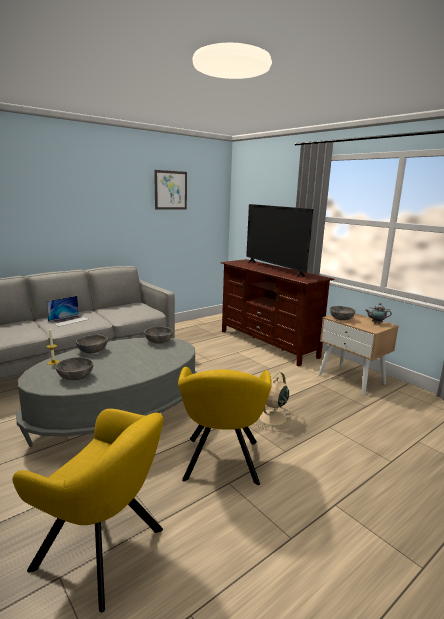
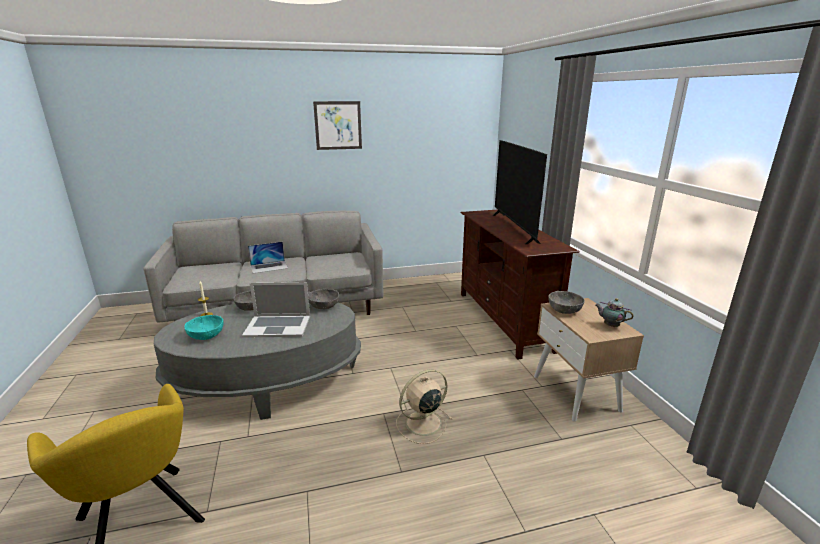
camera: 25 degrees right, 5 degrees up
(75, 377) = (206, 335): grey bowl -> turquoise bowl
(135, 360) = (278, 326): none -> laptop
(170, 190) = (413, 122): picture -> picture (338, 125)
(221, 463) = (320, 464): yellow armchair -> none

